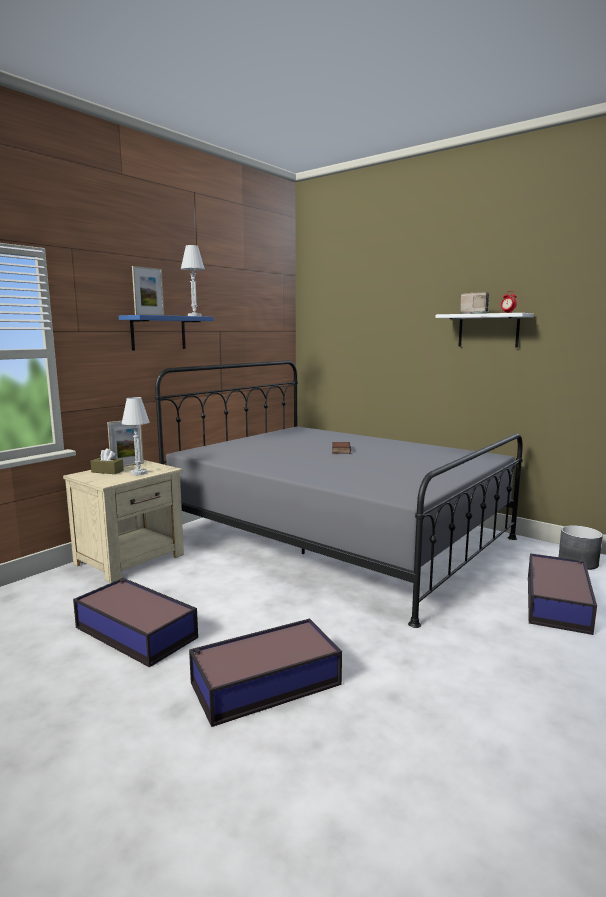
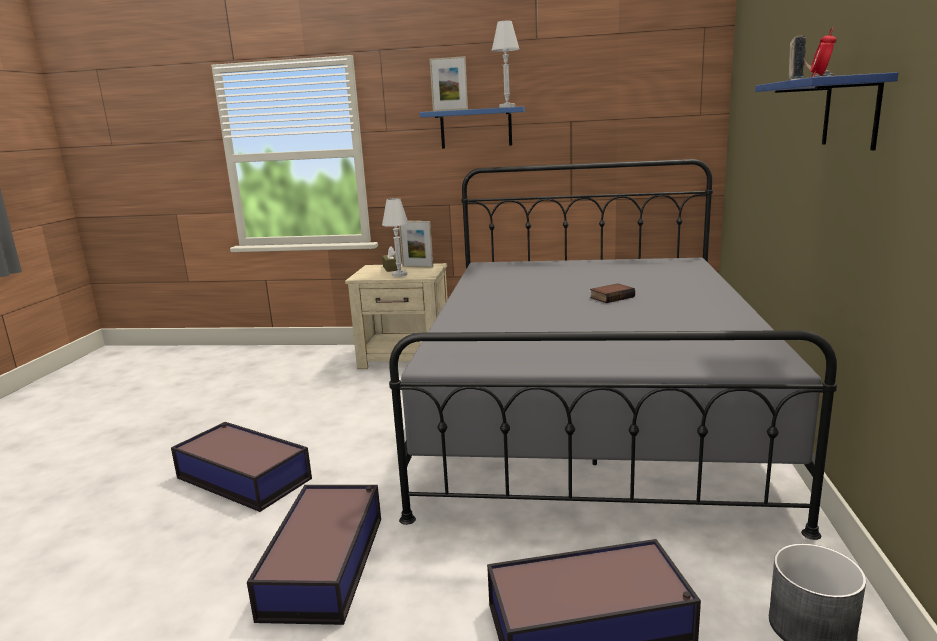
camera: 60 degrees right, 5 degrees up
(135, 631) = (289, 405): storage box -> storage box (326, 564)
(488, 330) = (851, 112): white shelf -> blue shelf

